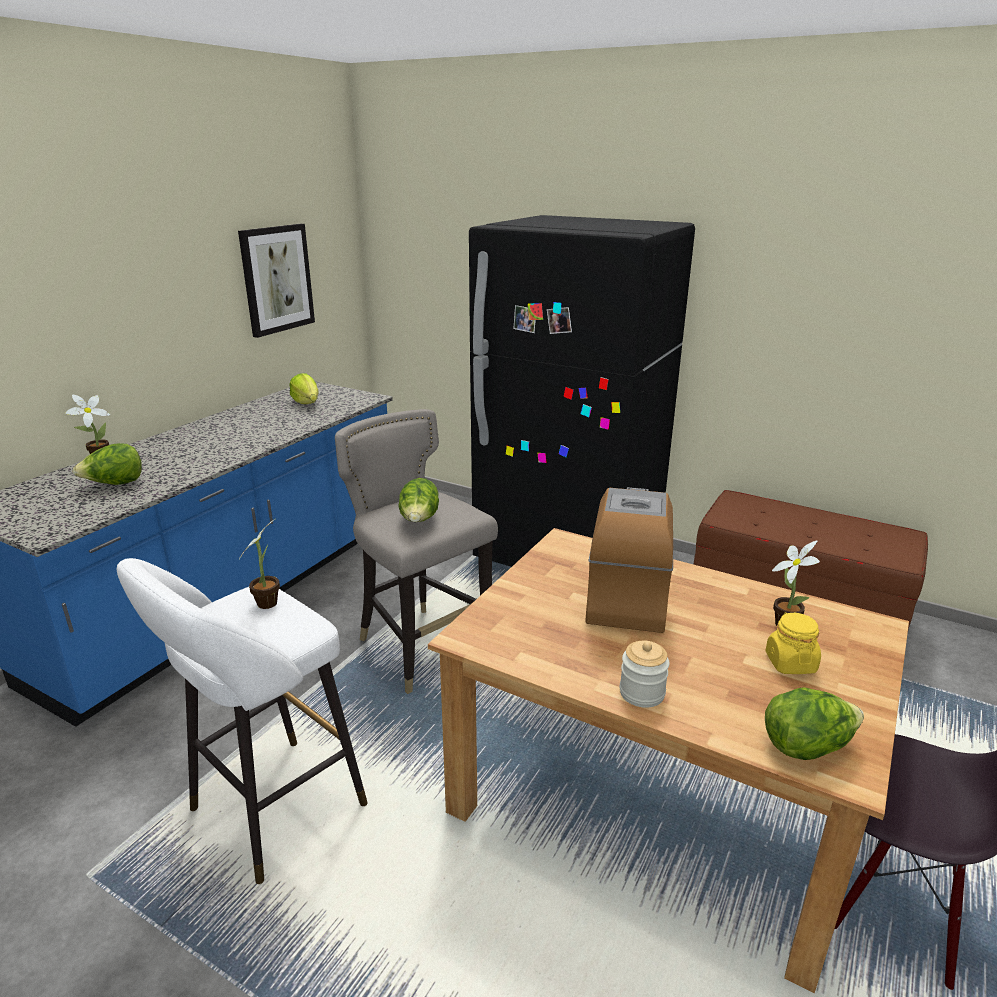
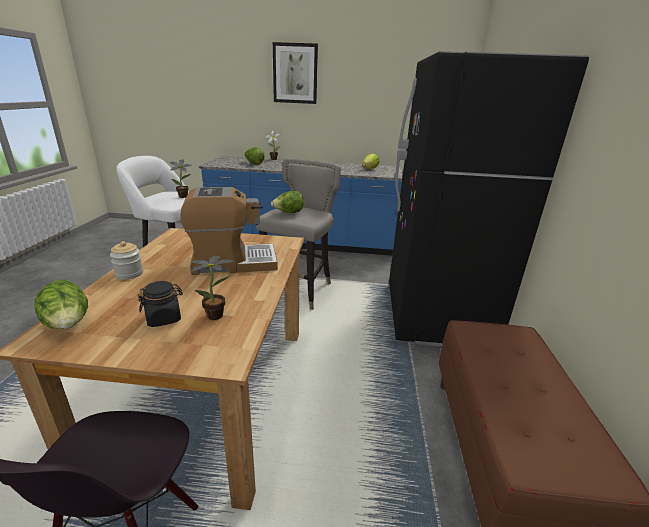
camera: 65 degrees right, 0 degrees up
(276, 279) = (394, 105): picture -> picture (295, 73)
(790, 663) = (164, 318): yellow jar -> black jar

